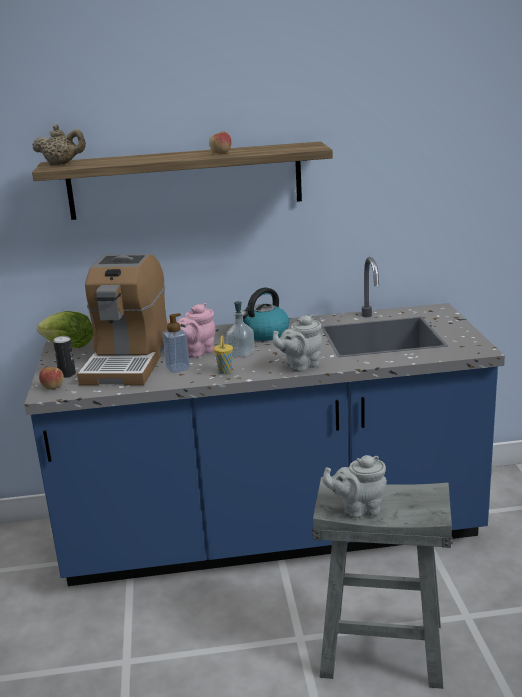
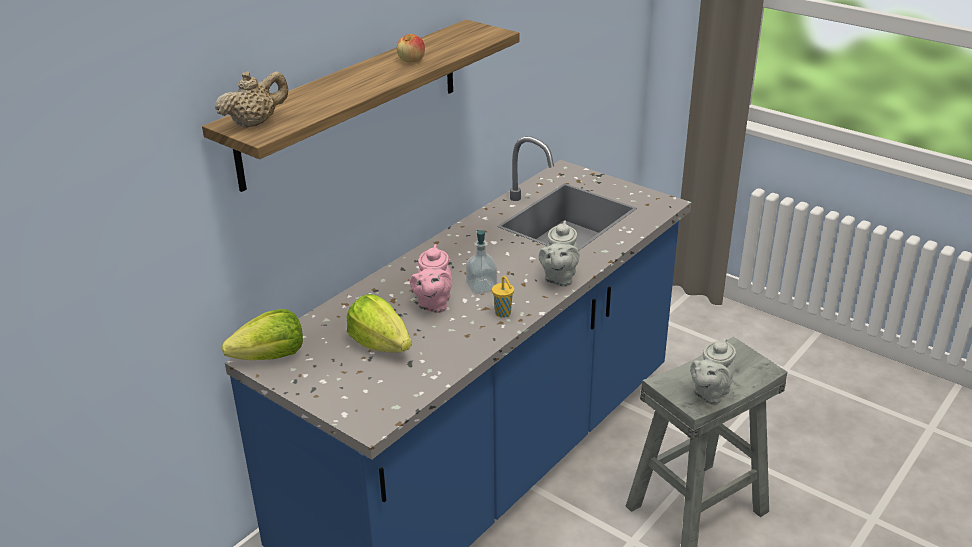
camera: 45 degrees left, 10 degrees up
(52, 387) = (360, 413): apple -> none
(67, 374) = (345, 391): can -> none
(128, 360) = (380, 344): coffee machine -> lettuce
(177, 368) = (451, 330): soap dispenser -> none
(264, 334) = (460, 255): kettle -> none

